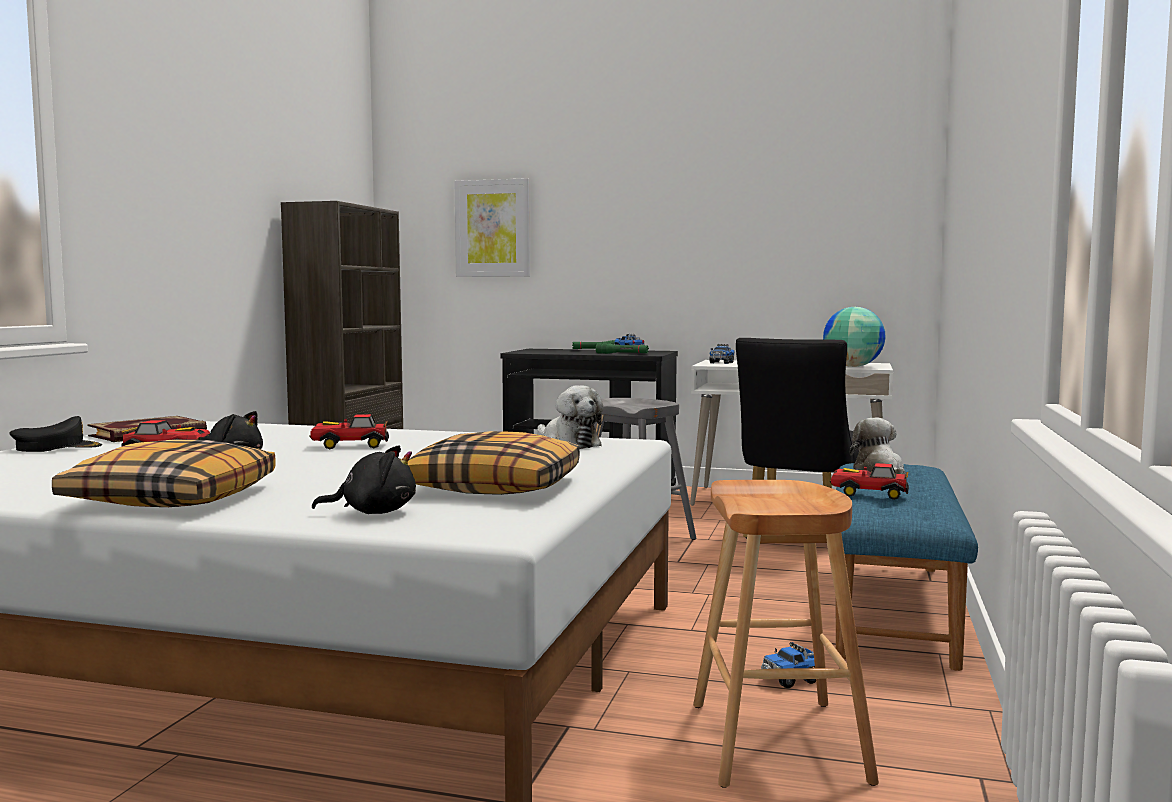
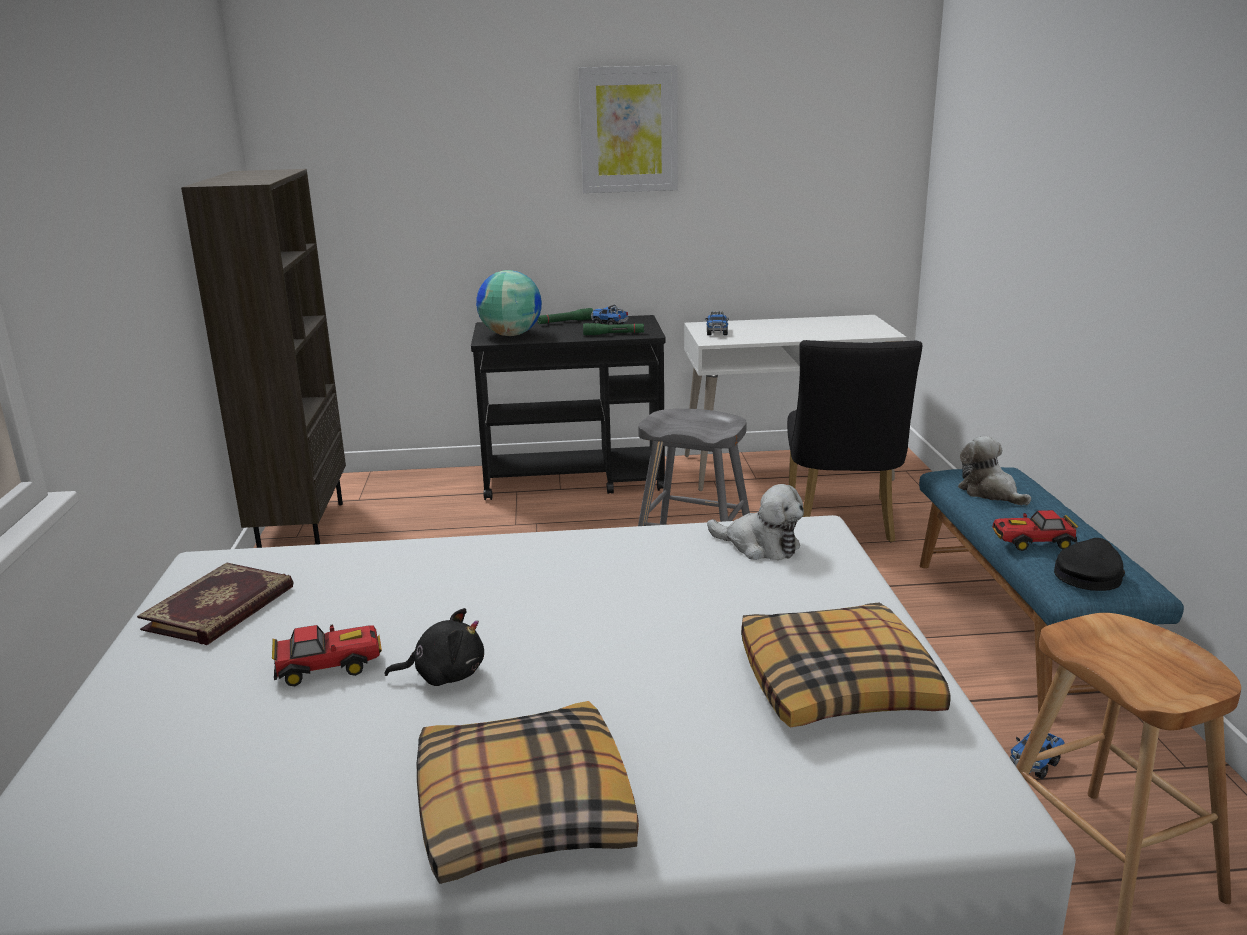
camera: 20 degrees left, 15 degrees up
(57, 447) = (148, 679): black cap -> black cap (1088, 574)
(349, 446) = (529, 598): toy car -> none
(373, 512) = (804, 790): black plush toy -> none
(493, 228) = (416, 177): picture -> picture (628, 130)
(852, 366) = (857, 330): globe -> globe (510, 335)

